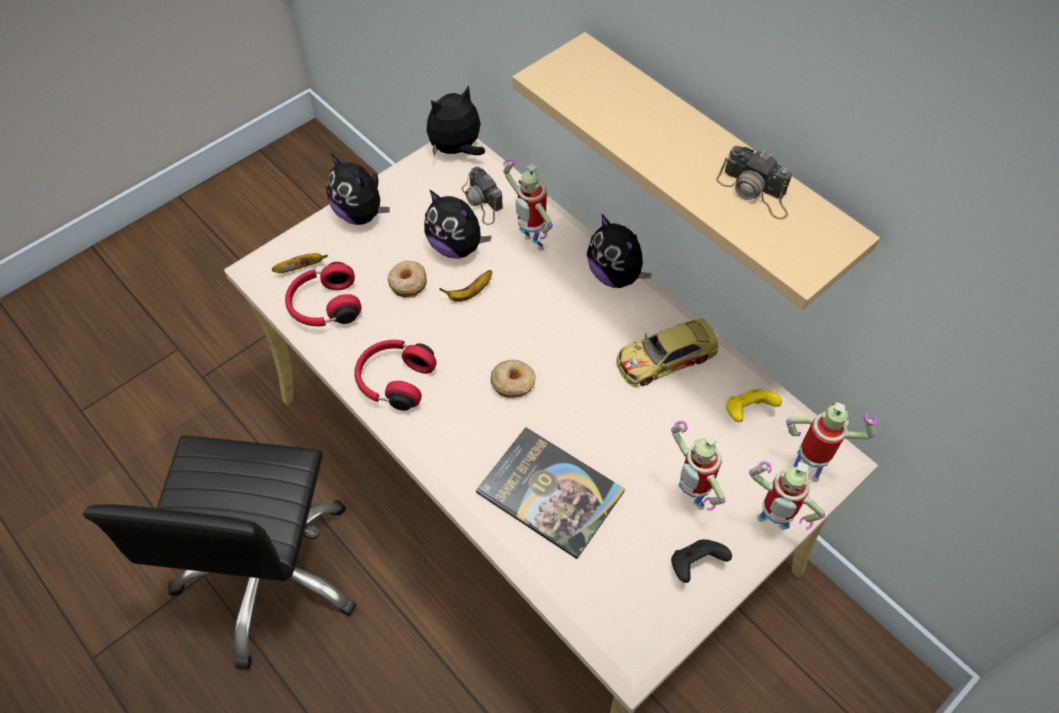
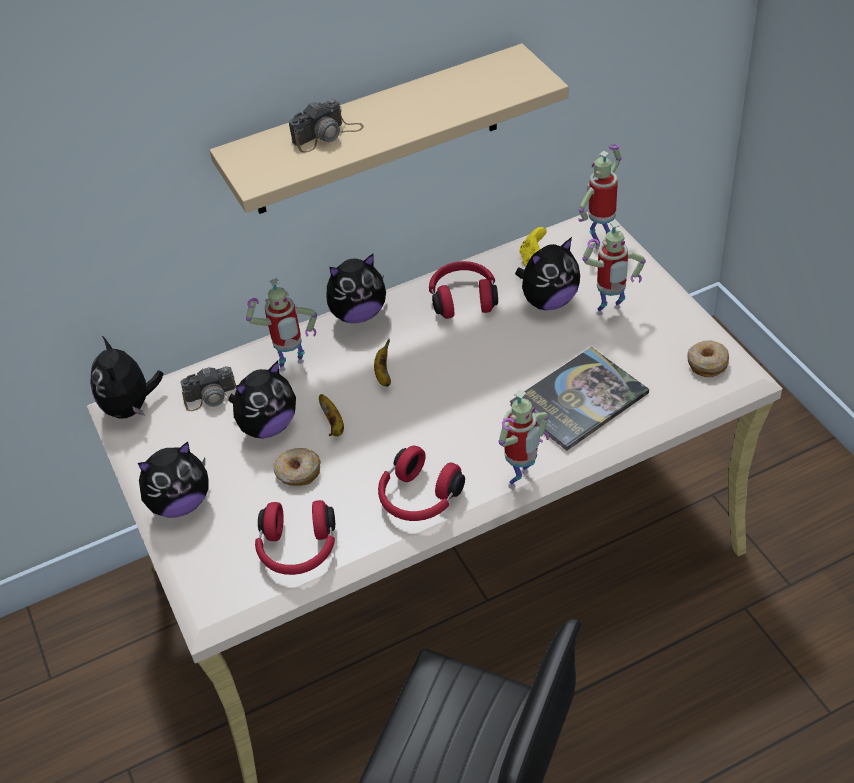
camera: 70 degrees left, 10 degrees down
(301, 268) = (233, 567): banana -> banana (383, 374)
(513, 382) = (453, 406): donut -> donut (707, 363)
(665, 357) = (463, 298): toy car -> red headphones
(688, 436) = (548, 301): none -> plush toy
(695, 565) = (669, 321): black game controller -> none
(755, 191) = (452, 89): camera -> camera (327, 135)
(769, 526) = (644, 272): toy robot -> toy robot (521, 481)

